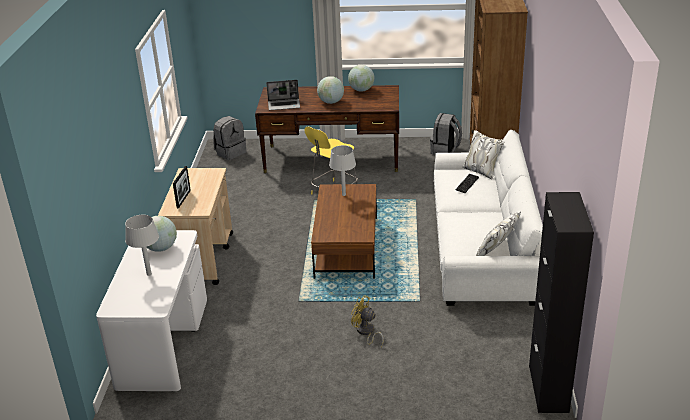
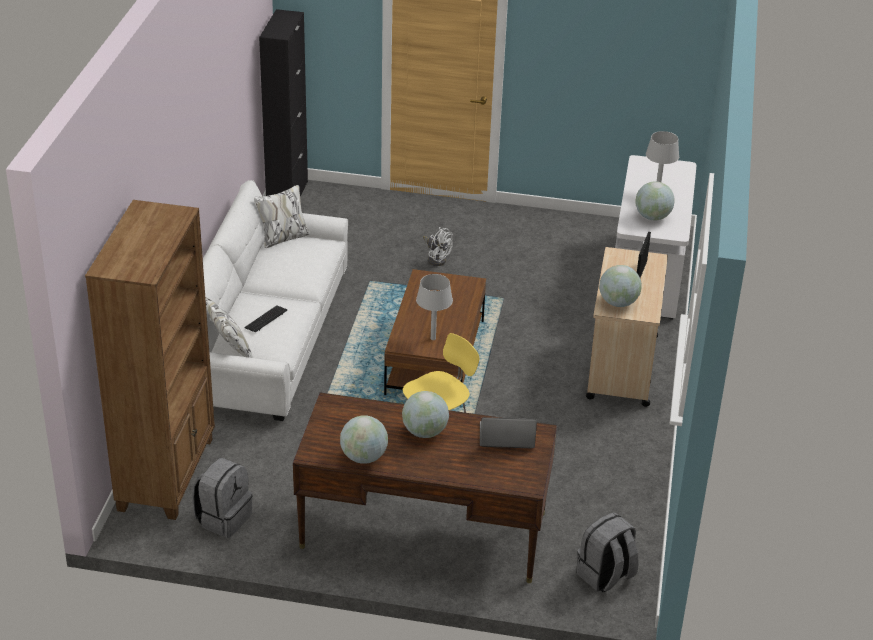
camera: 175 degrees left, 5 degrees up
(206, 176) = (618, 303): none -> globe
(366, 332) = (436, 258): yellow fan -> white fan

